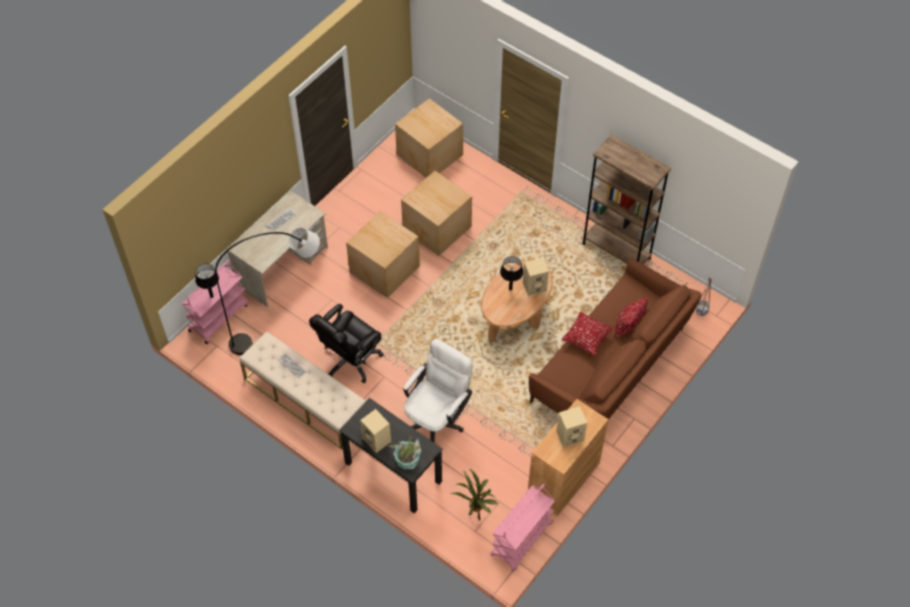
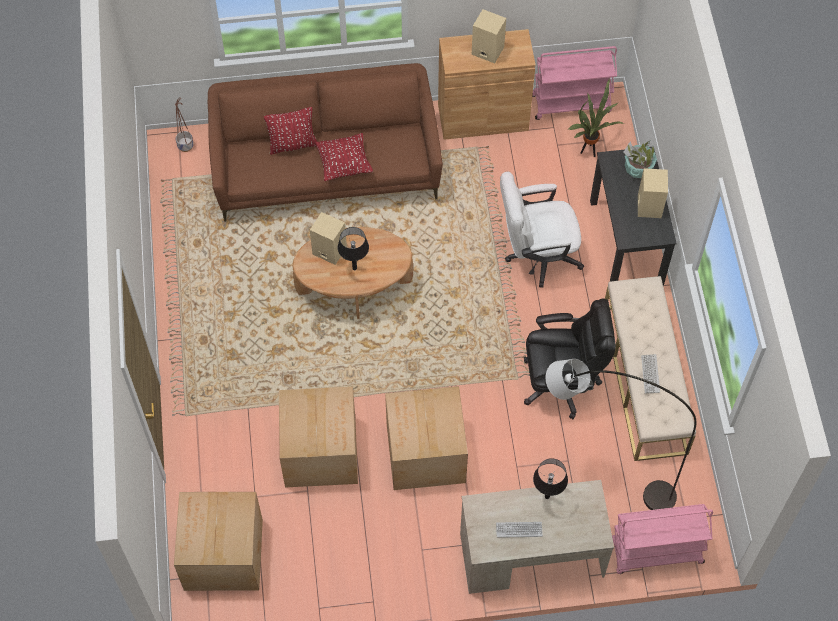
camera: 135 degrees left, 5 degrees up
(211, 296) = (671, 519): black table lamp -> black table lamp (547, 496)
(616, 251) = (180, 266): brown bookcase -> none

